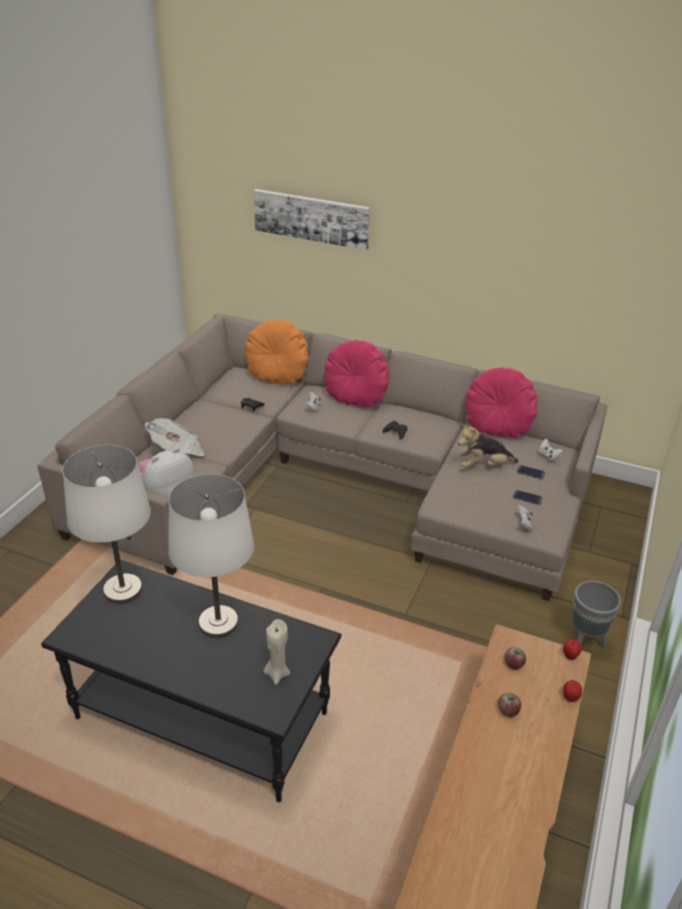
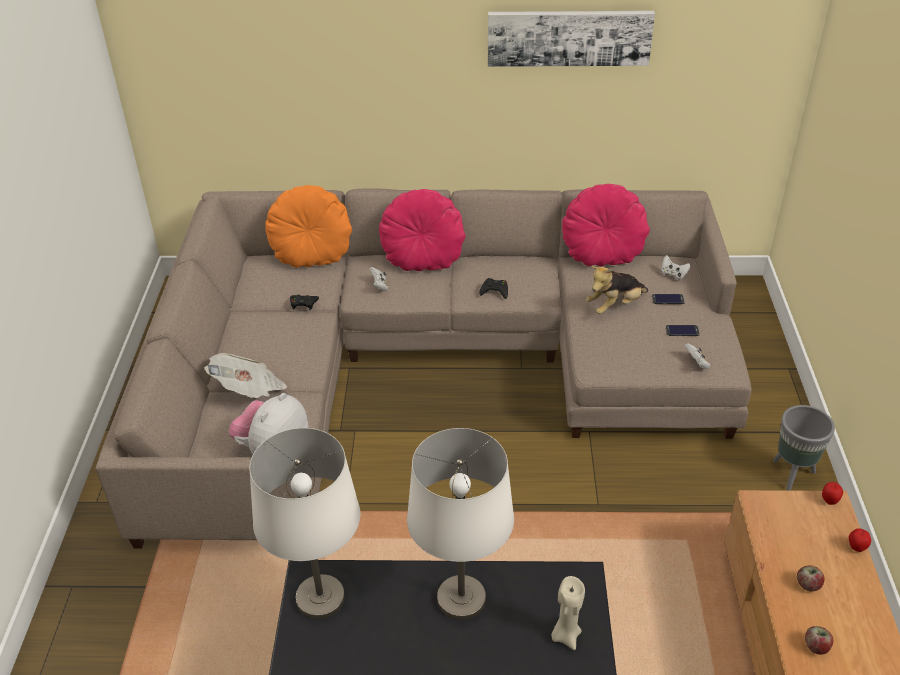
camera: 20 degrees left, 5 degrees up
(312, 218) = (318, 47): picture -> picture (569, 37)
(514, 664) = (782, 530): apple -> apple (816, 647)

